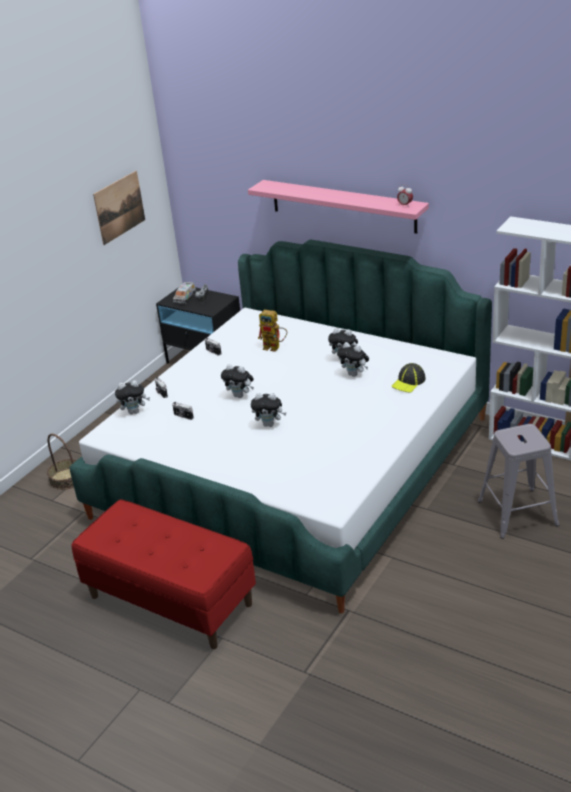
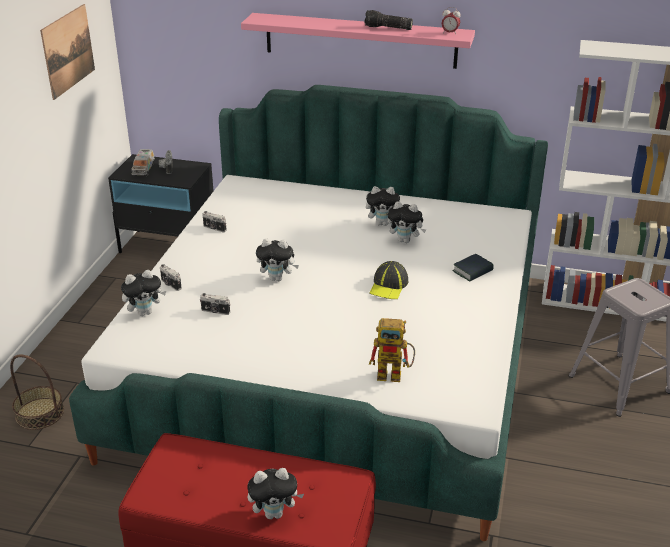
camera: 20 degrees left, 0 degrees up
(269, 424) = (334, 310): plush toy -> plush toy (275, 513)
(275, 347) = (291, 217): toy robot -> toy robot (395, 374)
(358, 198) = (387, 28): none -> flashlight
(394, 404) = (472, 271): none -> book
(408, 382) = (474, 244): cap -> cap (389, 286)

